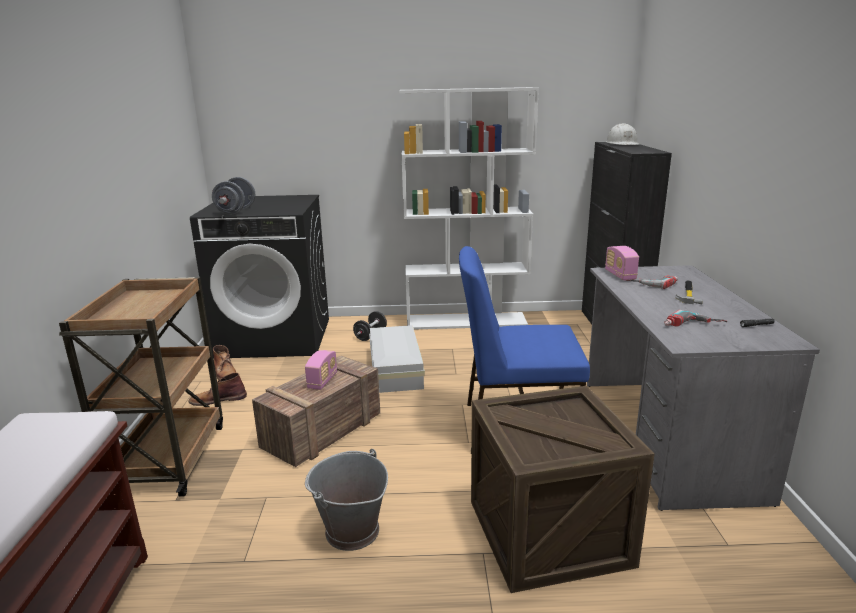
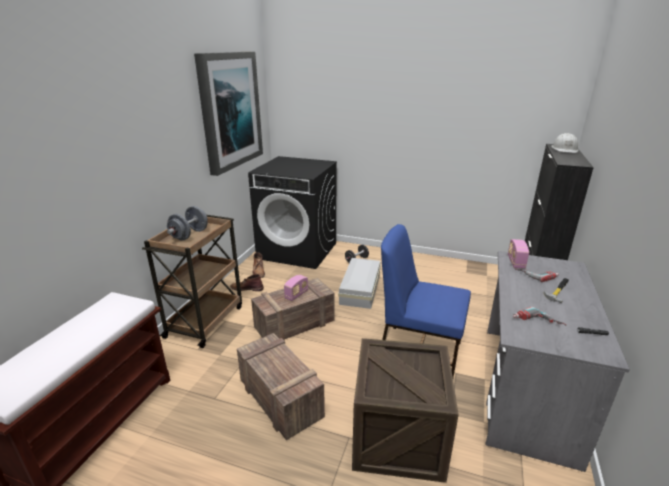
camera: 20 degrees right, 5 degrees up
(152, 118) = (230, 110): none -> picture
(236, 211) = (276, 171): grey dumbbell -> grey dumbbell (189, 235)
(351, 531) = (279, 397): grey bucket -> crate
(466, 321) = (426, 261): white bookcase -> none

